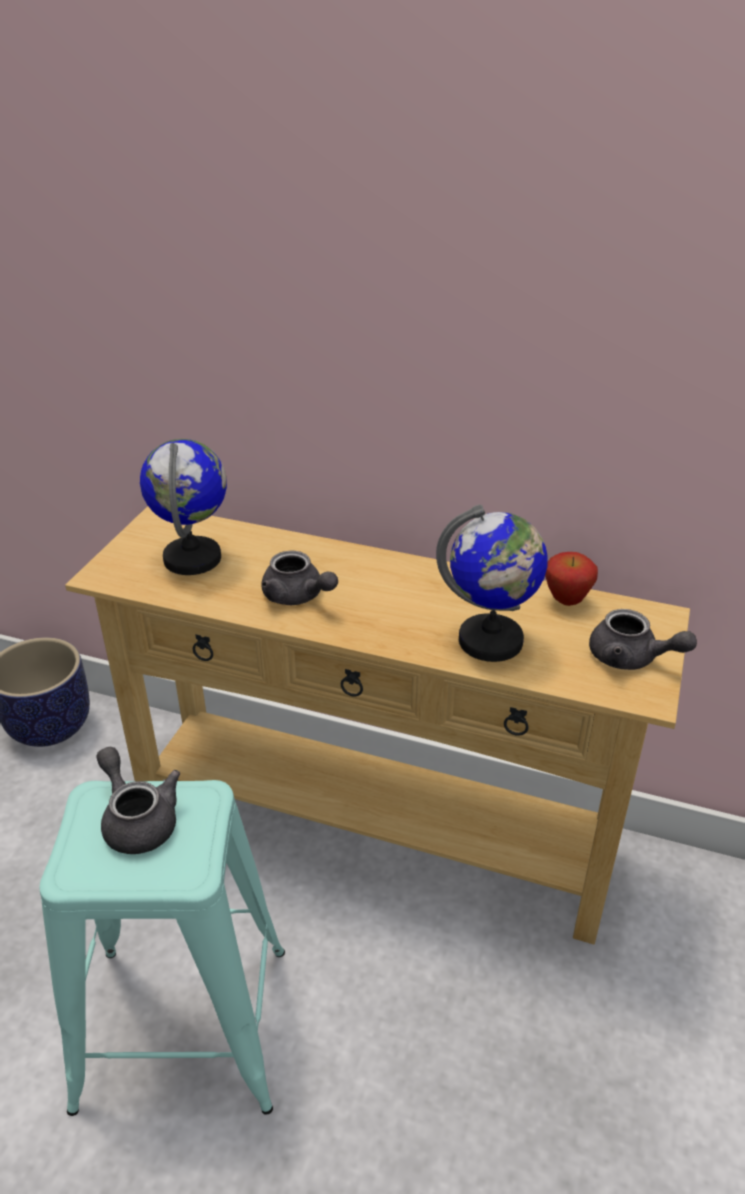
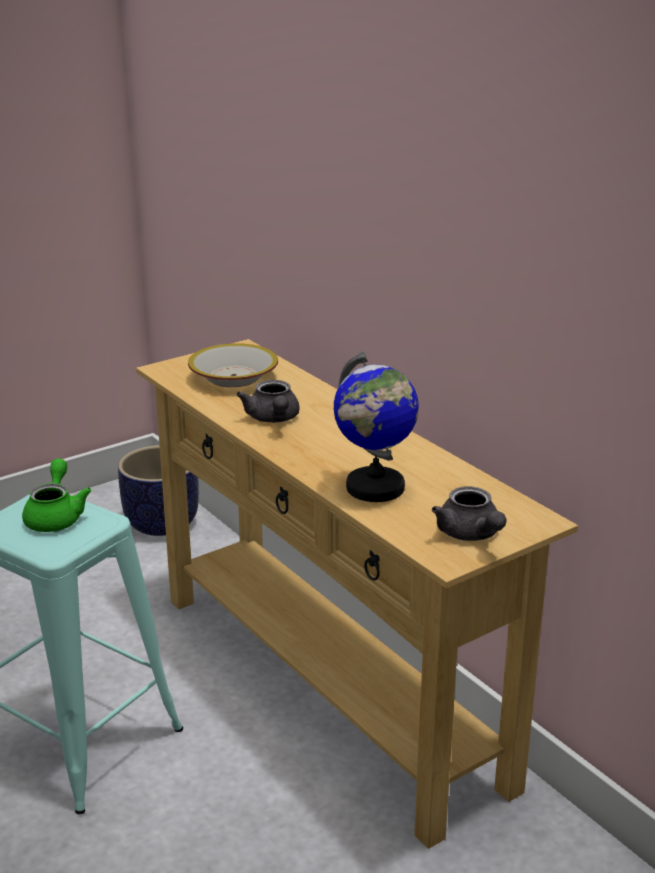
camera: 35 degrees right, 10 degrees down
(137, 819) = (56, 516): grey teapot -> green teapot
(193, 558) = (233, 377): globe -> bowl
(566, 601) = (474, 486): apple -> none

